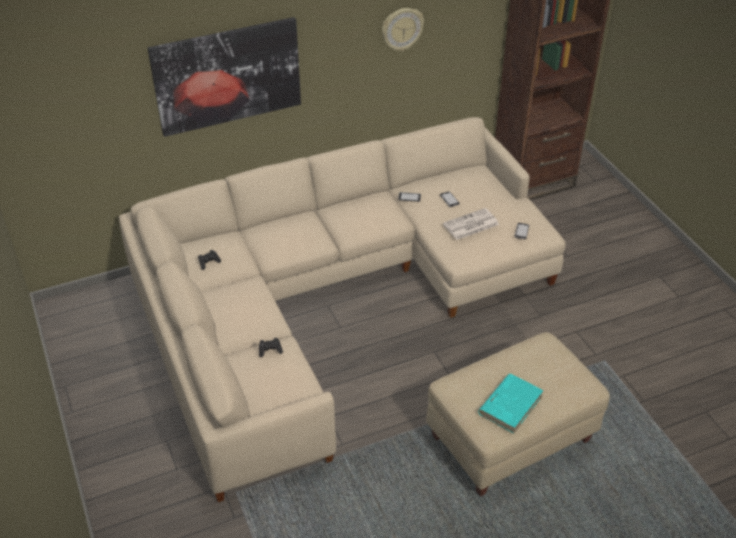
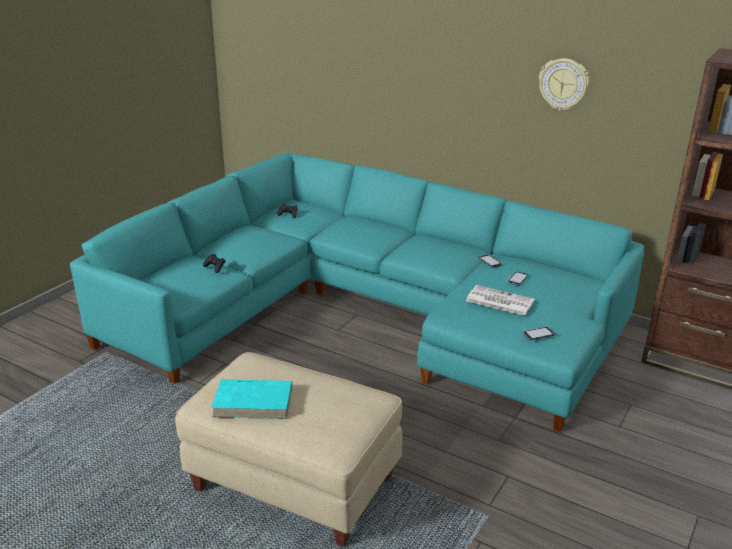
camera: 55 degrees right, 15 degrees down
(227, 76) = (386, 68): picture -> none
(330, 298) = (367, 312): beige sofa -> turquoise sofa

